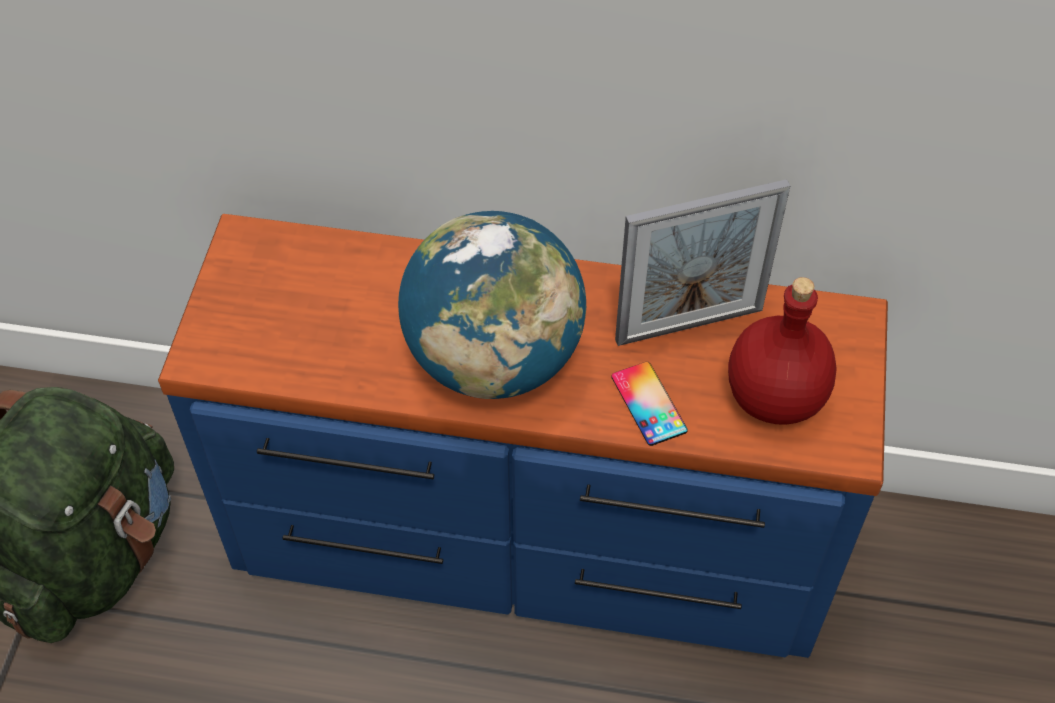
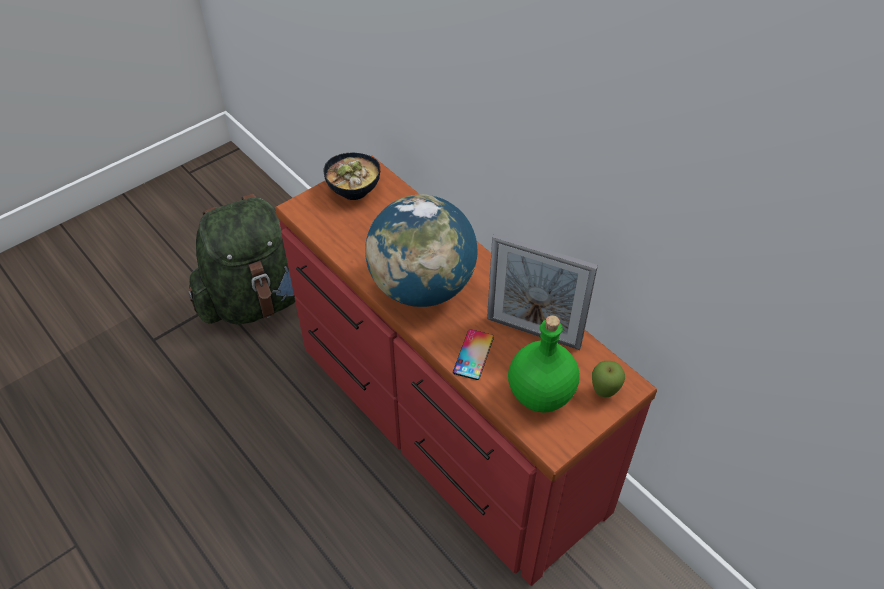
camera: 40 degrees right, 5 degrees down
(252, 281) = (353, 190): none -> bowl
(528, 539) = (444, 424): blue dresser -> red dresser
(775, 396) = (541, 394): red bottle -> green bottle
(839, 344) = (604, 392): none -> apple

